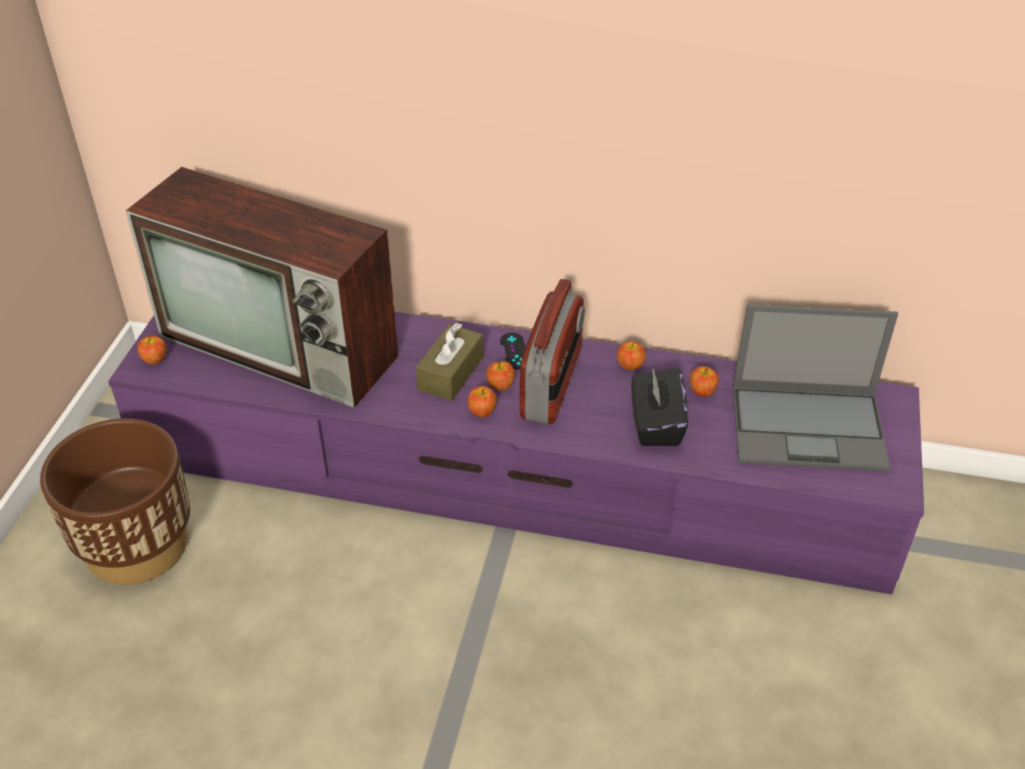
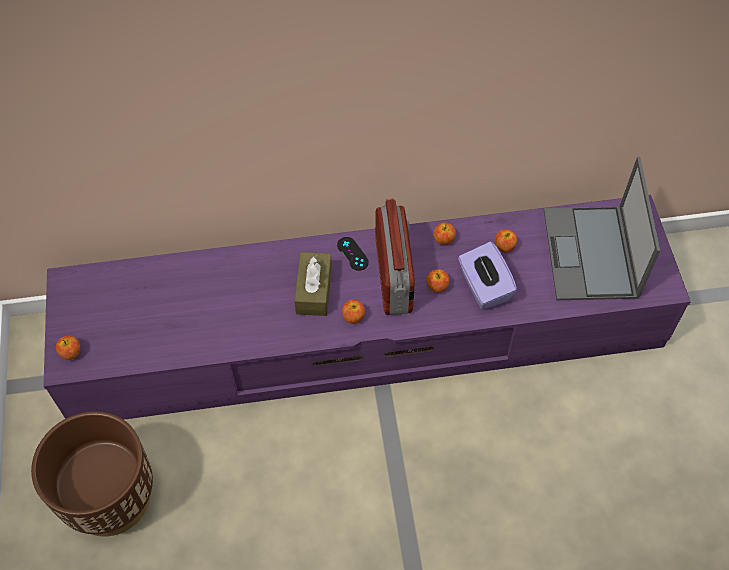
camera: 20 degrees left, 15 degrees up
(283, 346) = (170, 307): television -> none
(500, 385) = (356, 289): apple -> apple (437, 286)
(655, 424) = (484, 287): black tissue box -> purple tissue box
(809, 427) = (591, 254): laptop -> laptop turned 105 degrees clockwise

